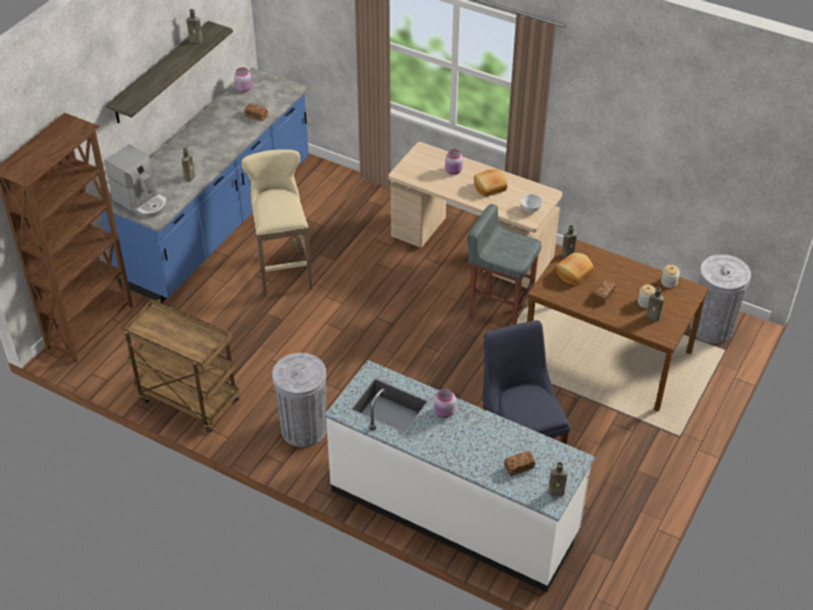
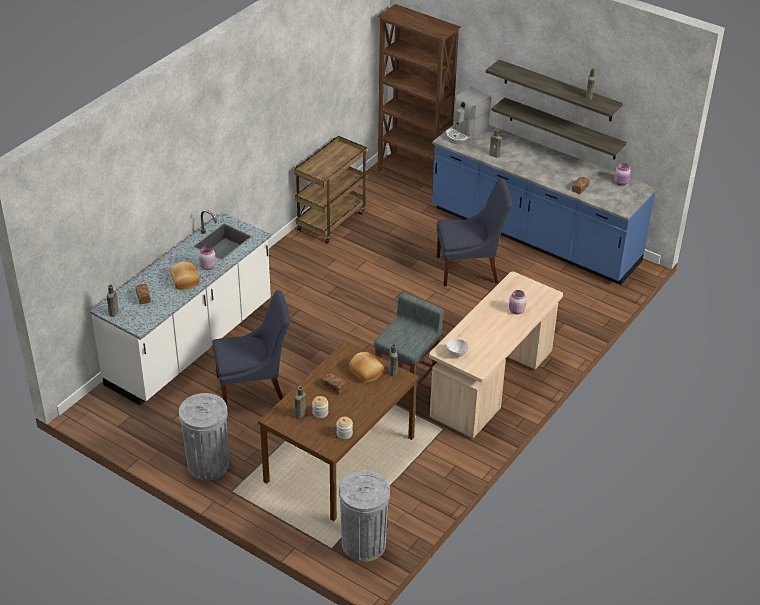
camera: 95 degrees right, 5 degrees down
(174, 106) = (562, 129): none -> shelf
(282, 270) = (470, 269): beige stool -> blue chair
(304, 429) = (291, 274): grey trash can -> grey trash can (208, 464)
(490, 188) = (490, 331): bread -> bread (184, 280)

